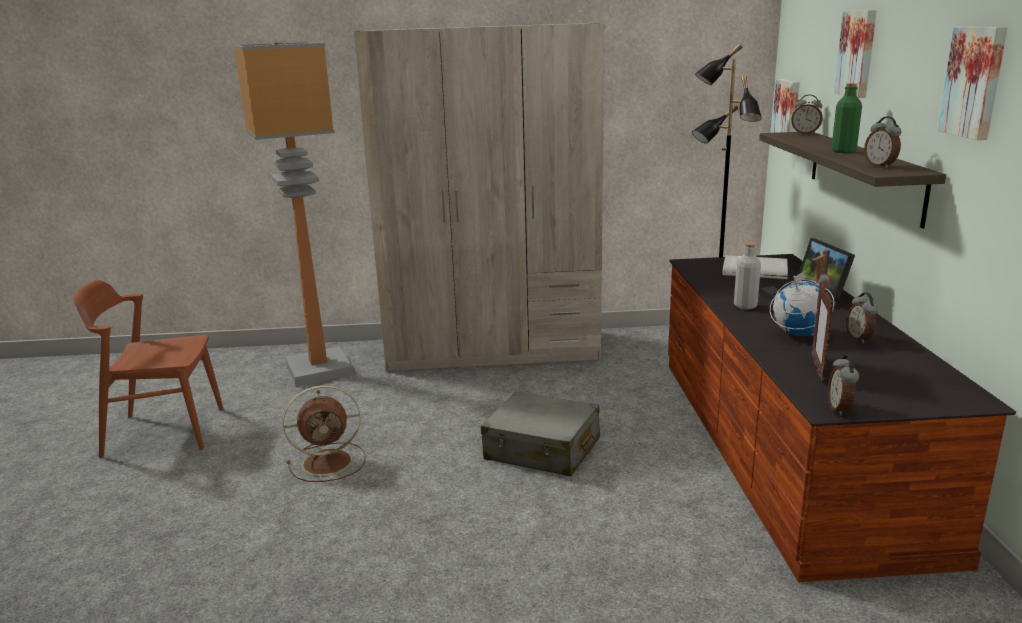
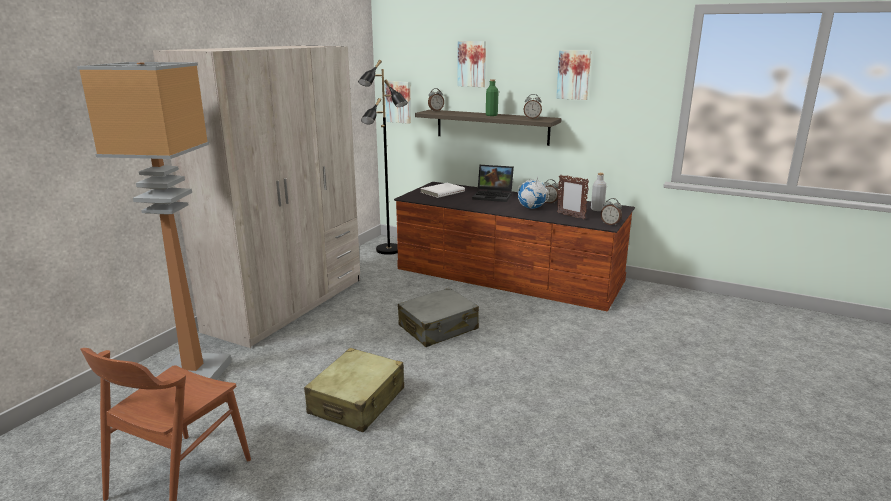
camera: 60 degrees left, 0 degrees up
(330, 462) = (357, 401): brown fan -> beige suitcase
(745, 306) = (485, 205): grey bottle -> grey bottle (597, 209)

